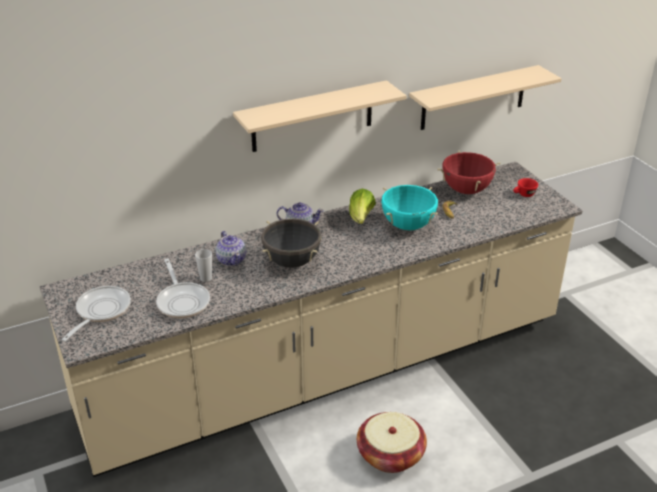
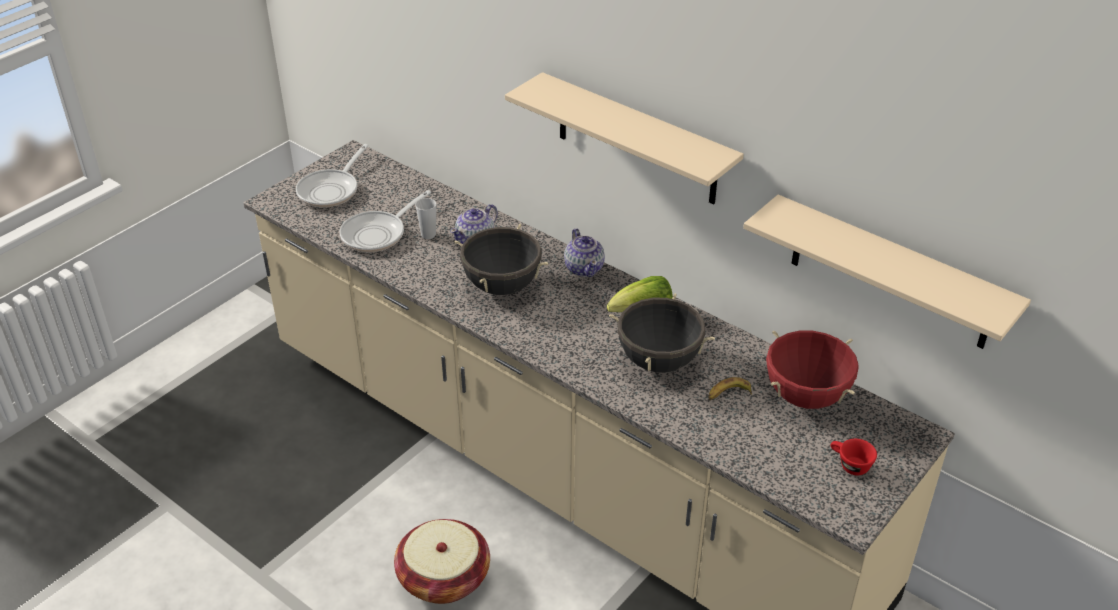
camera: 65 degrees right, 5 degrees up
(100, 311) = (331, 190): frying pan -> frying pan turned 120 degrees clockwise
(408, 225) = (658, 361): turquoise cooking pot -> black cooking pot

